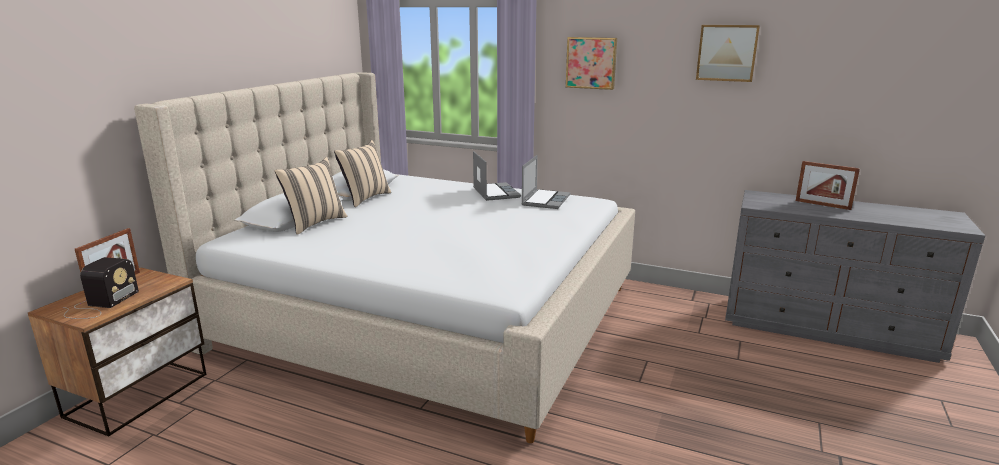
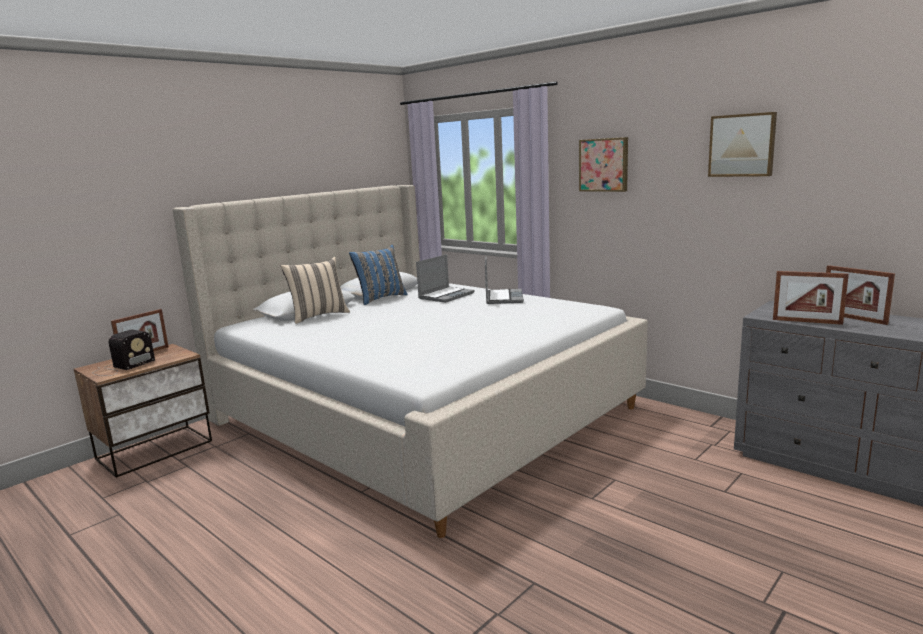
camera: 20 degrees right, 5 degrees down
(365, 198) = (380, 298): beige pillow -> blue pillow
(545, 200) = (546, 305): laptop -> laptop (446, 295)
(793, 210) = (807, 321): none -> picture frame

